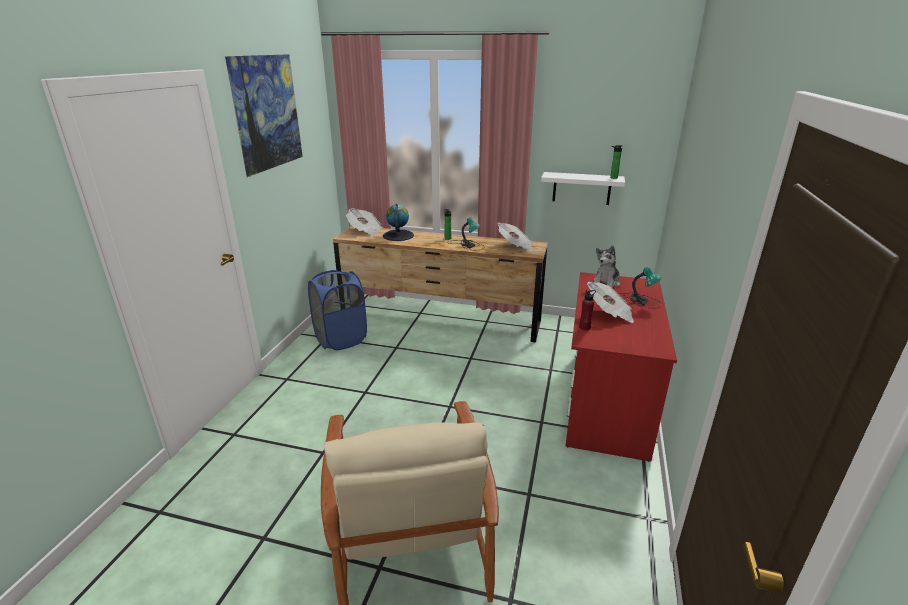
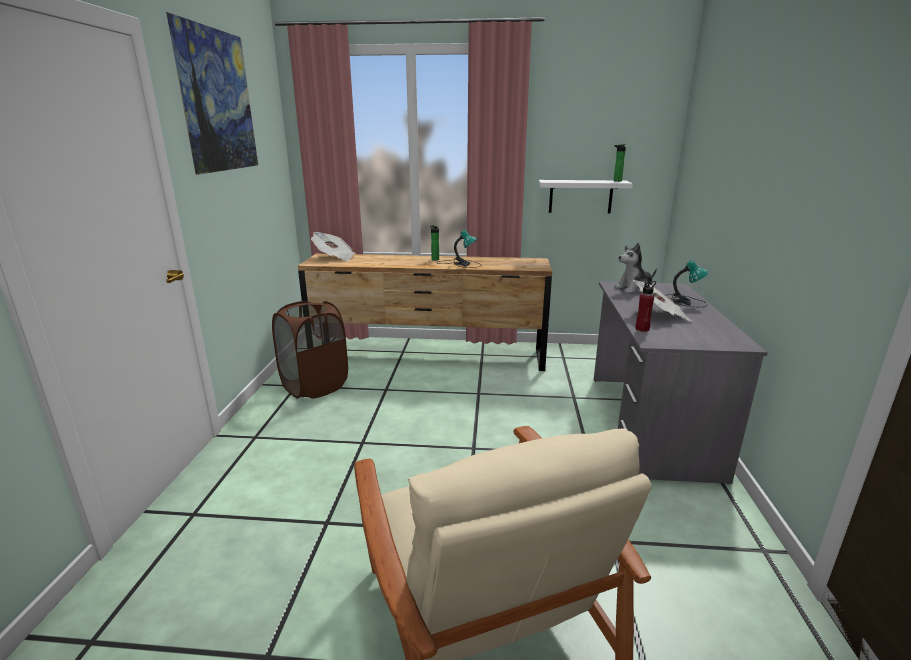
camera: 10 degrees left, 5 degrees down
(341, 339) = (315, 386): blue laundry basket -> brown laundry basket
(398, 235) = (376, 259): globe -> none
(515, 246) = (515, 262): newspaper -> none
(606, 283) = (634, 289): plush toy -> plush toy turned 45 degrees clockwise
(606, 401) = (650, 424): red desk -> grey desk

